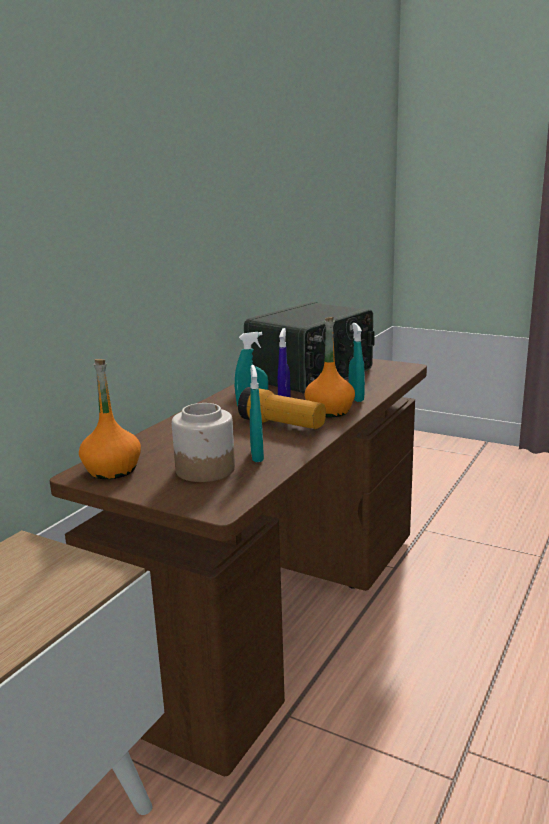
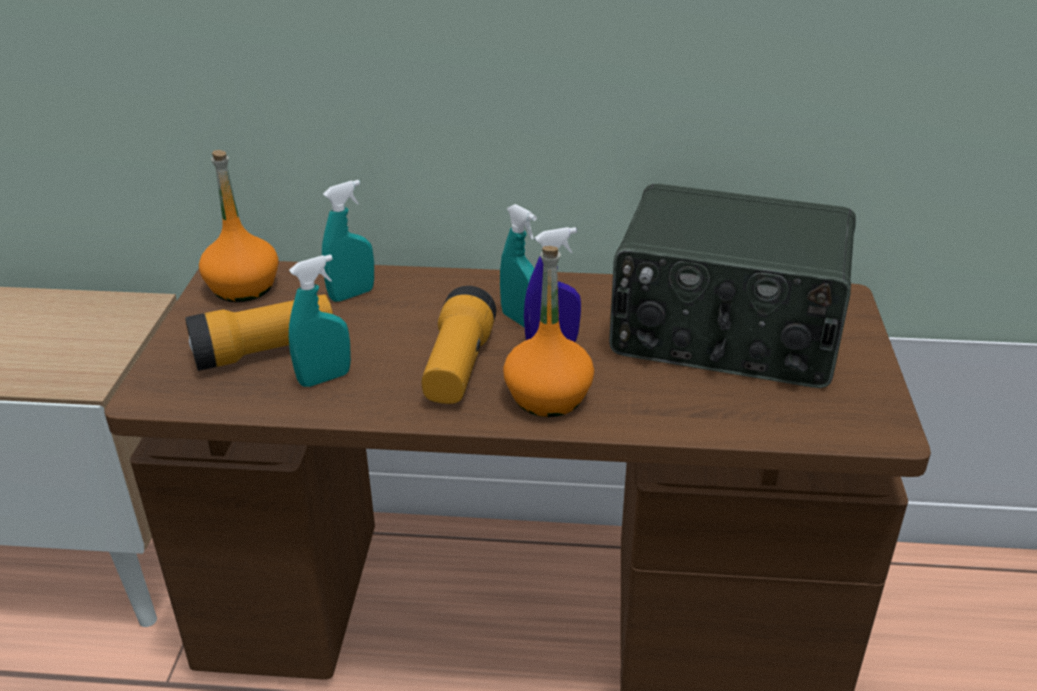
camera: 65 degrees right, 15 degrees up
(206, 469) = (265, 351): jar -> flashlight
(356, 398) = (636, 410): turquoise spray bottle -> turquoise spray bottle (352, 294)

